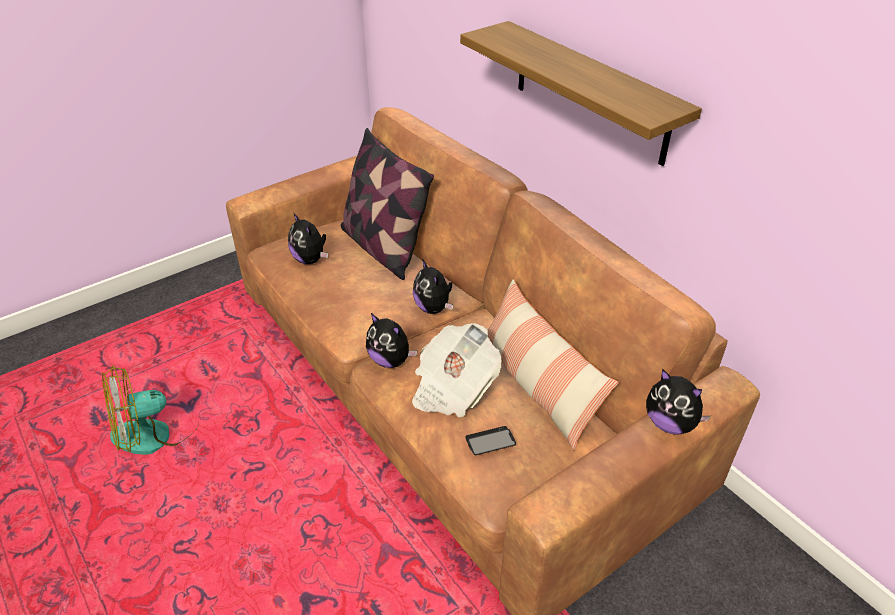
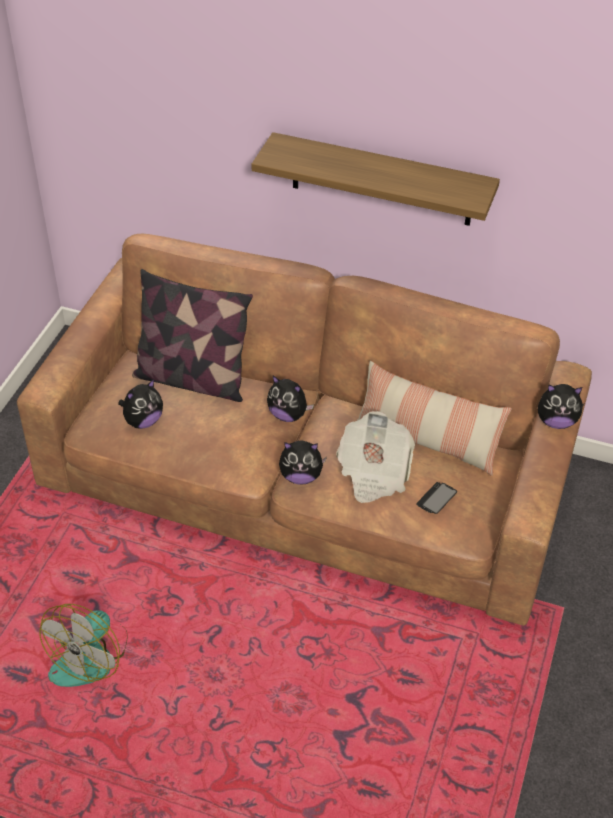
camera: 35 degrees left, 5 degrees up
(310, 259) = (143, 421): plush toy -> plush toy turned 60 degrees counterclockwise

